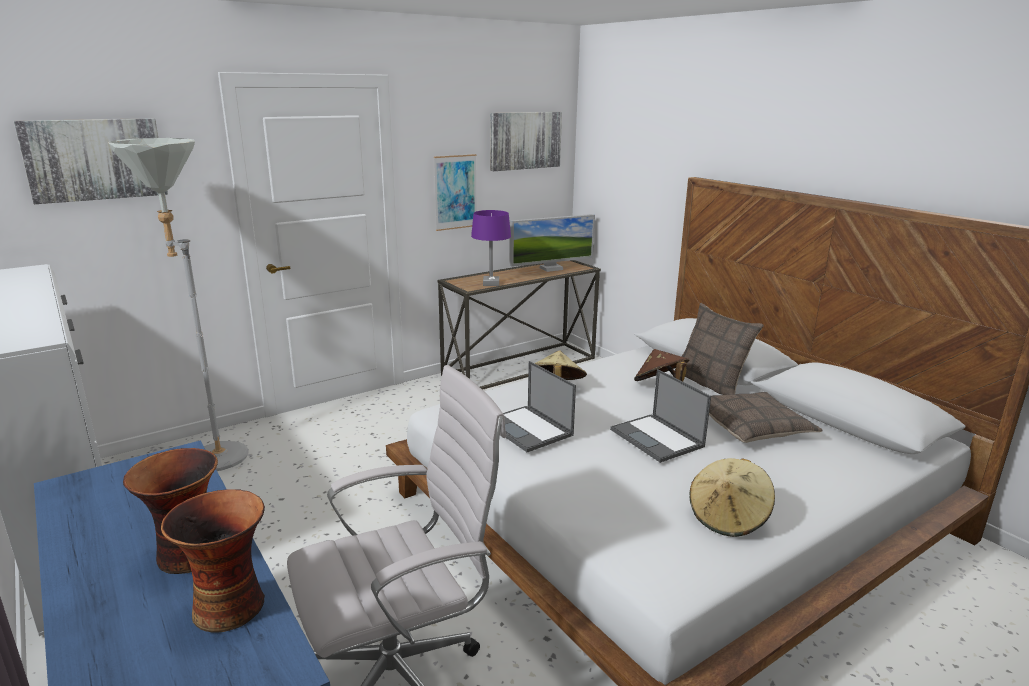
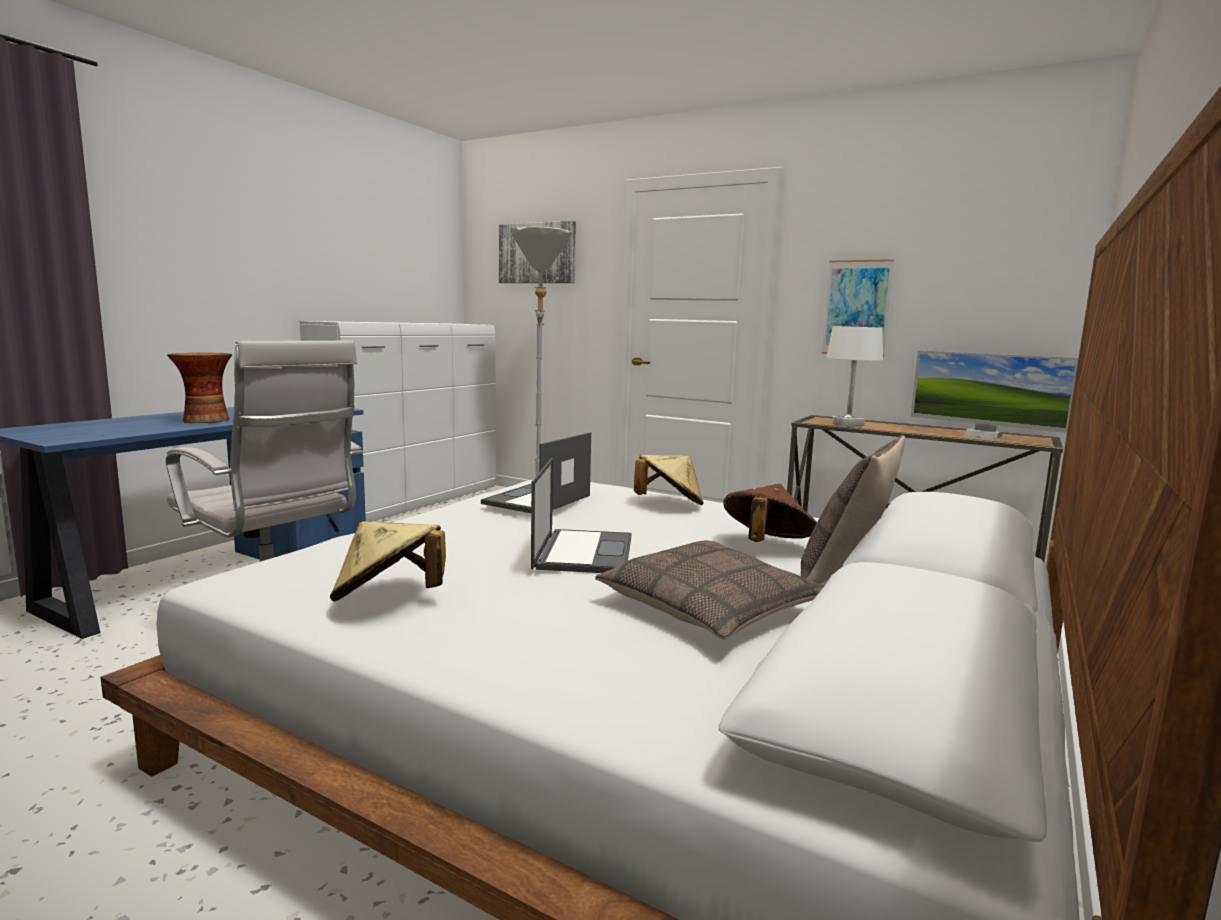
camera: 65 degrees right, 10 degrees down
(230, 605) = (142, 429): vase -> none
(491, 283) = (848, 424): purple table lamp -> white table lamp
(525, 140) = (987, 242): picture -> none
(657, 438) = (583, 552): laptop -> laptop turned 150 degrees clockwise

